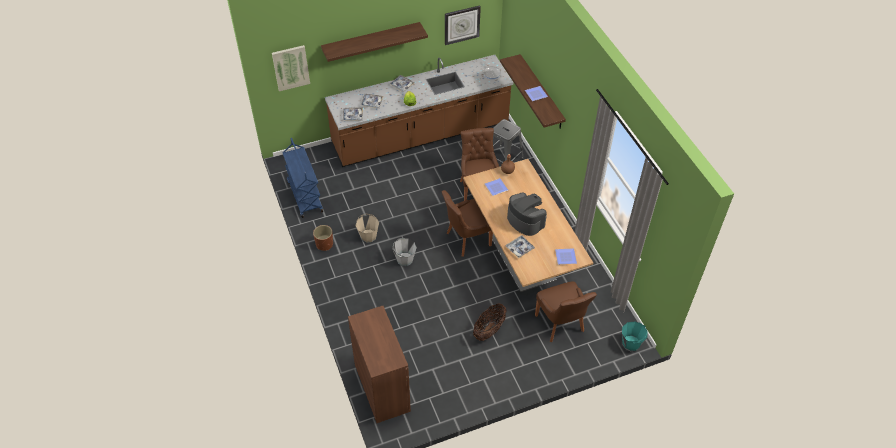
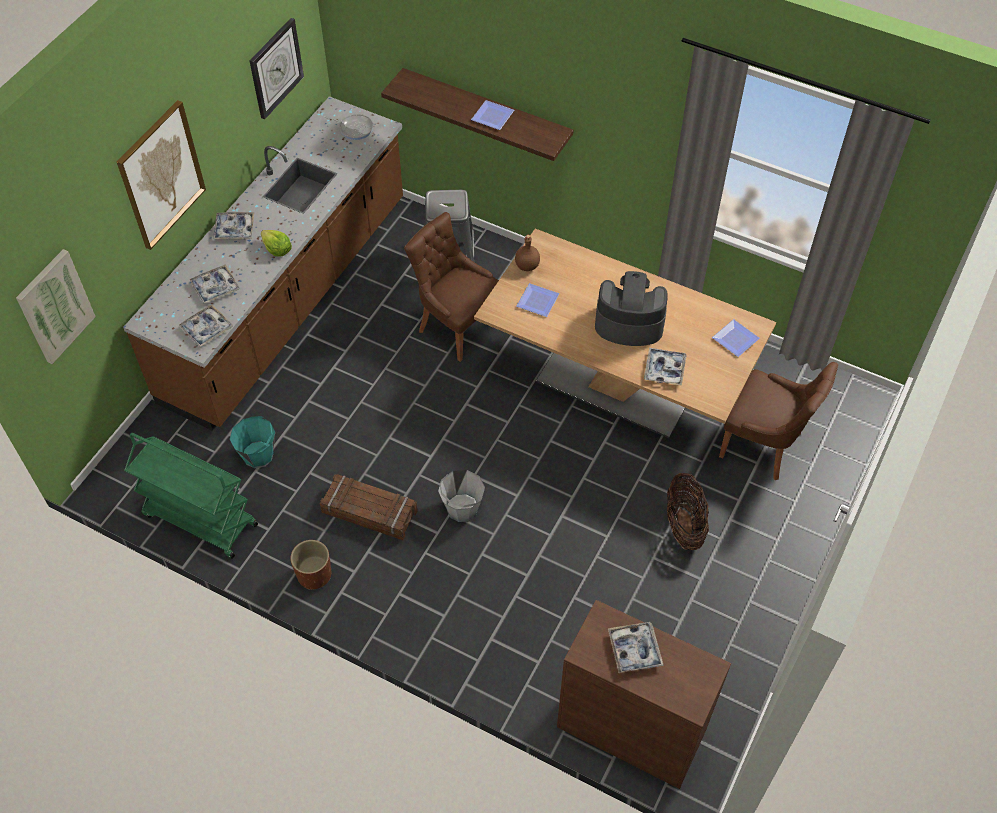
camera: 40 degrees left, 5 degrees up
(304, 196) = (199, 520): blue cart -> green cart
(368, 236) = (370, 511): beige bucket -> crate
(371, 40) = (161, 175): shelf -> picture
(377, 333) = (634, 650): none -> tray
(466, 239) = (518, 413): brown chair -> none
(631, 343) = (870, 407): turquoise bucket -> turquoise bucket (258, 455)

